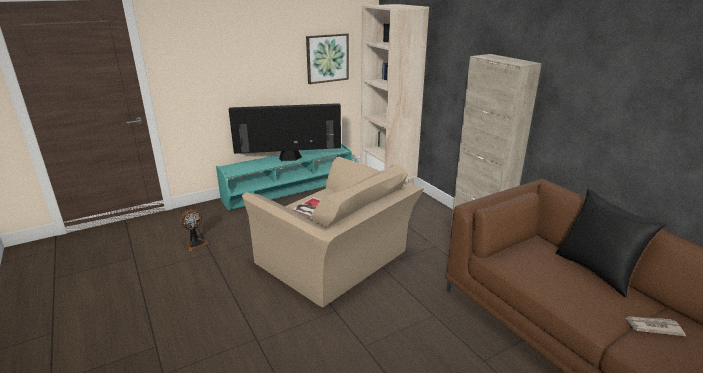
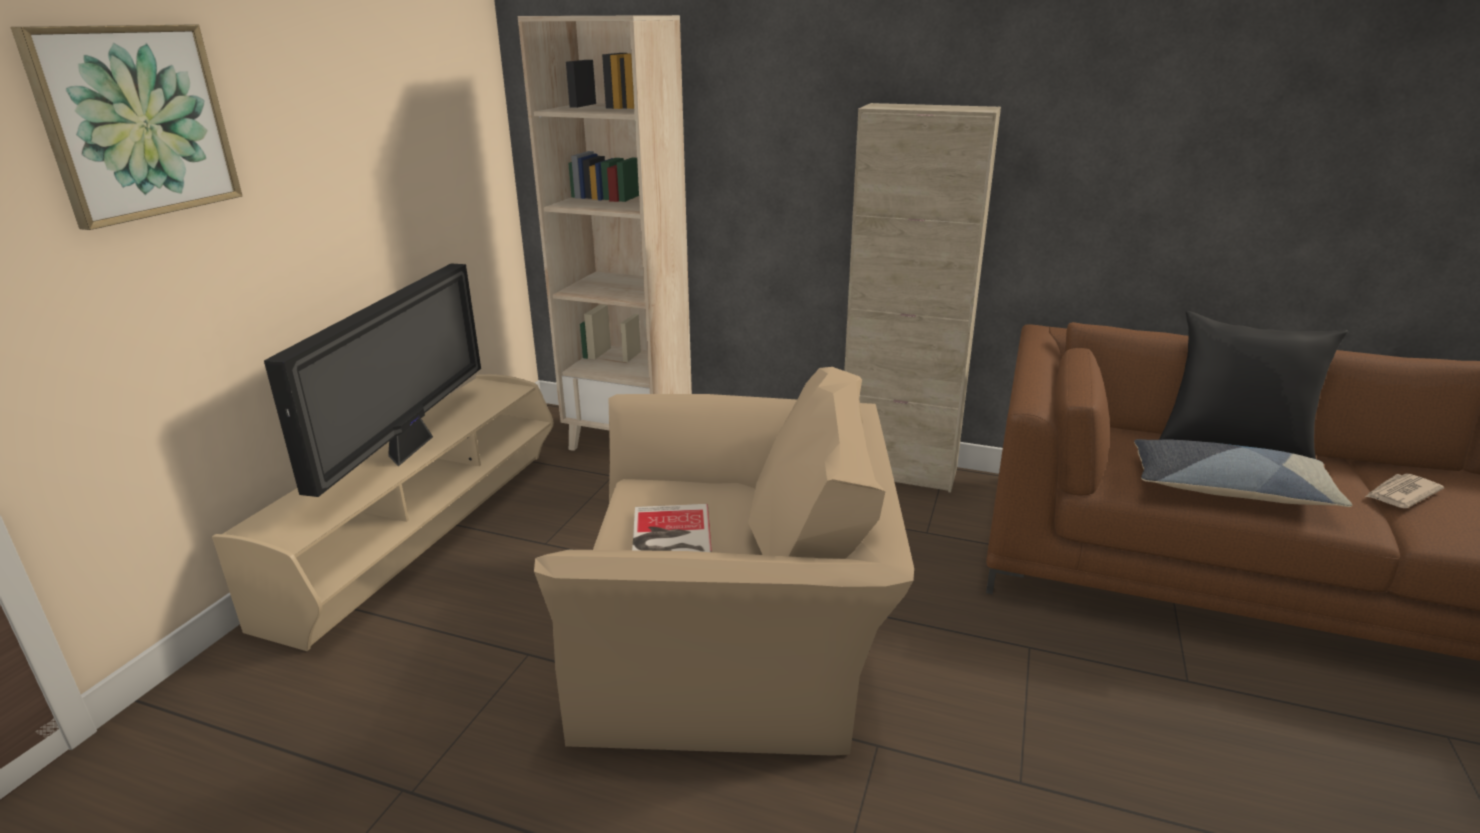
camera: 40 degrees left, 0 degrees up
(196, 243) = (321, 790): fan -> none
(288, 159) = (410, 448): television -> television turned 150 degrees clockwise
(290, 191) = (425, 533): turquoise tv stand -> beige tv stand
(327, 58) = (423, 164): picture -> picture (136, 122)
(550, 282) = (1228, 489): none -> pillow

